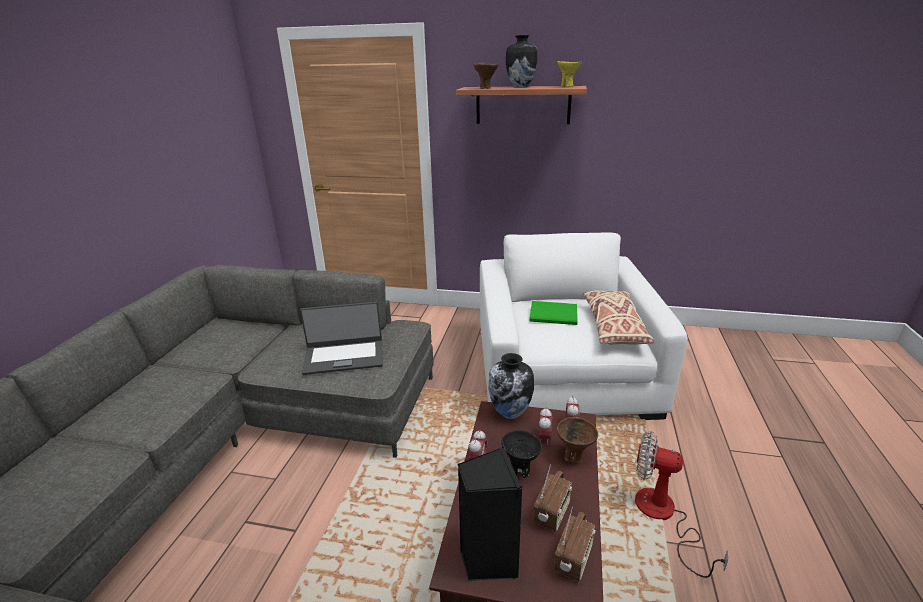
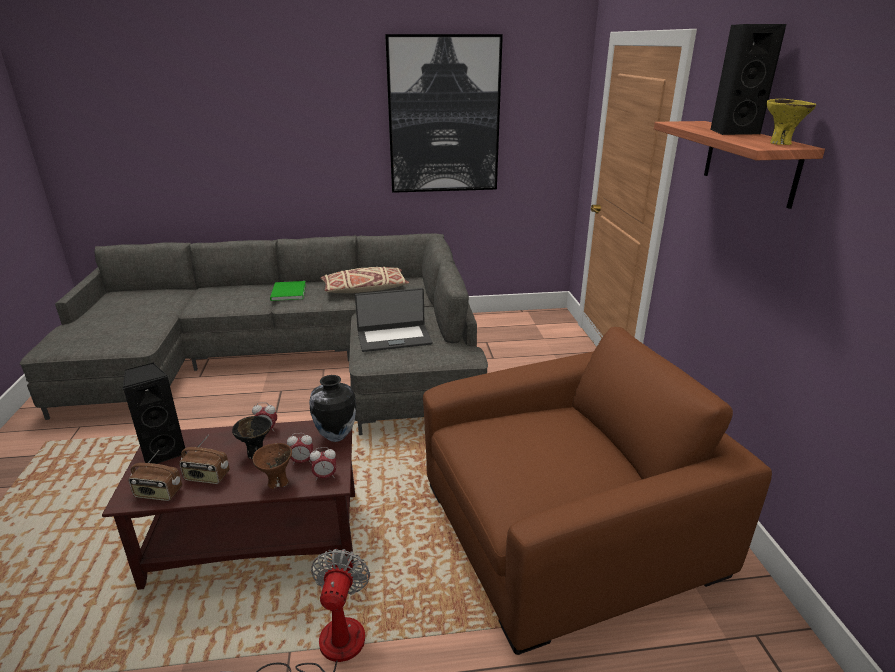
camera: 70 degrees right, 0 degrees up
(147, 129) = (444, 116): none -> picture
(344, 357) = (394, 338): laptop -> laptop turned 75 degrees counterclockwise
(485, 88) = (687, 125): brown bowl -> none
(520, 87) = (732, 132): vase -> black speaker
(555, 315) = (543, 436): green book -> green book (287, 293)
(563, 371) = (565, 527): white armchair -> brown armchair
(614, 327) = (551, 493): beige pillow -> beige pillow (364, 289)

